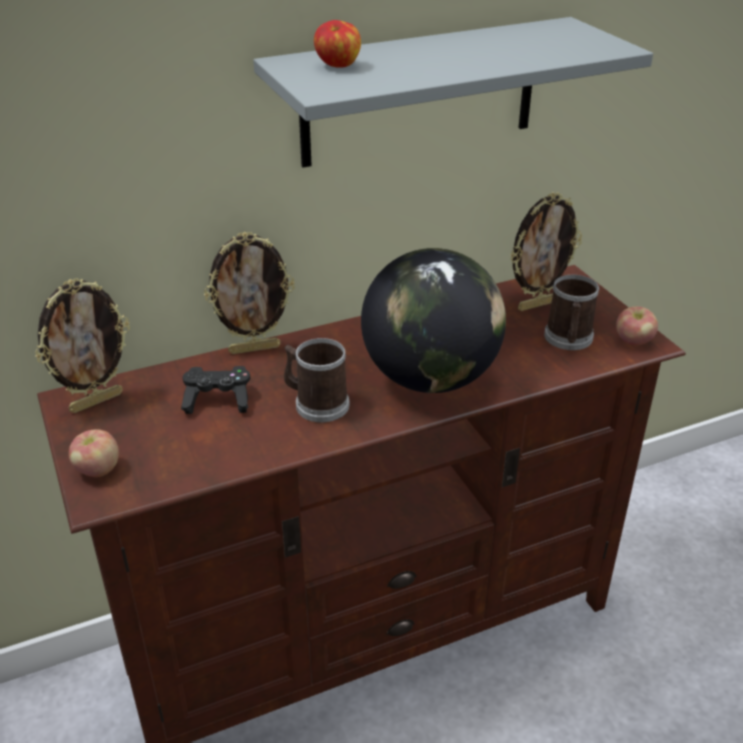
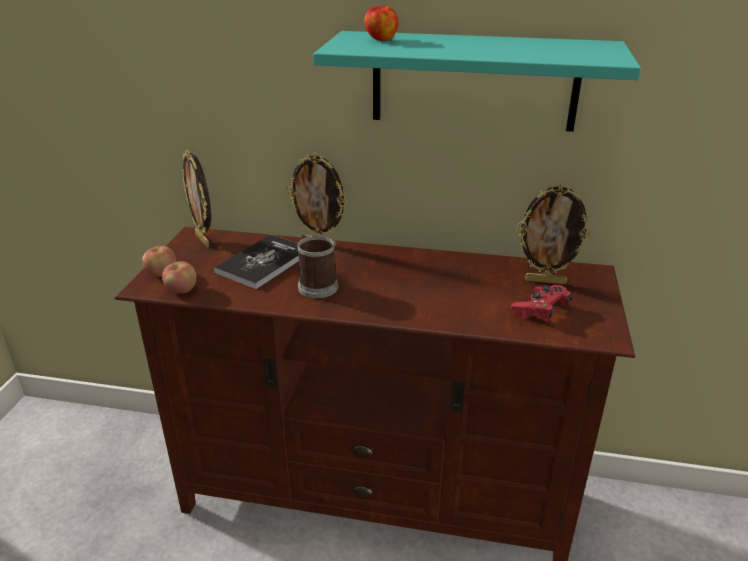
camera: 35 degrees right, 5 degrees down
(96, 401) = (203, 240): picture frame -> picture frame turned 60 degrees clockwise
(218, 400) = (264, 262): black game controller -> book
(420, 92) = (474, 81): grey shelf -> turquoise shelf
(430, 378) = (405, 298): globe -> none
(568, 339) = (540, 311): mug -> red game controller
(633, 341) = (595, 331): apple -> apple (181, 290)

